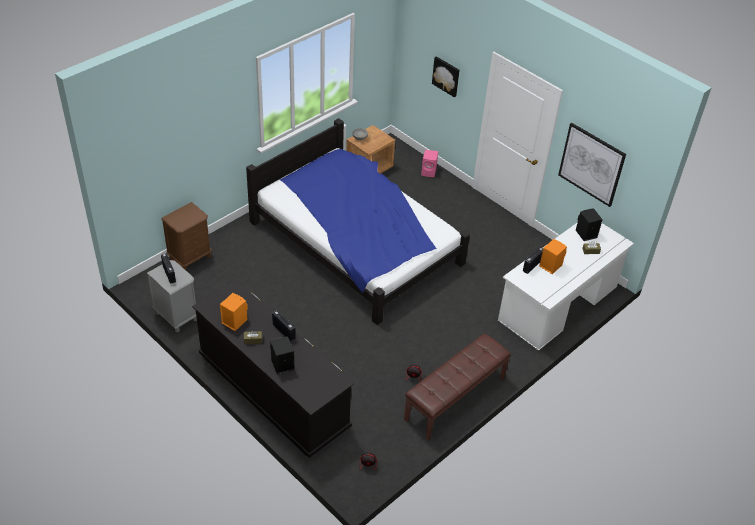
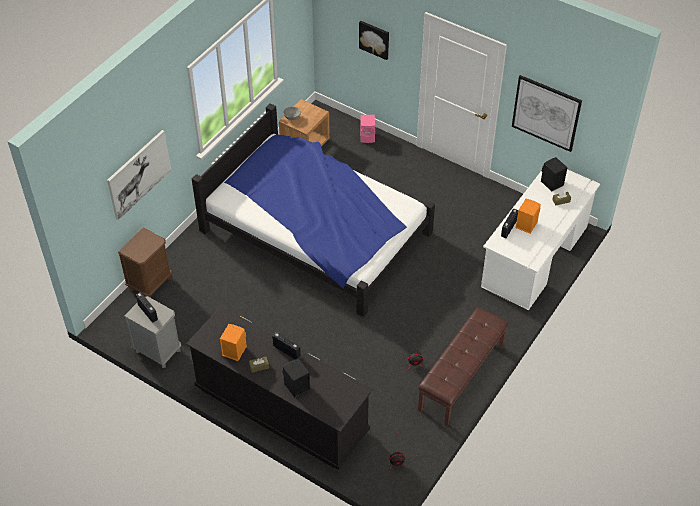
camera: 10 degrees left, 5 degrees up
(192, 148) = (139, 174): none -> picture

